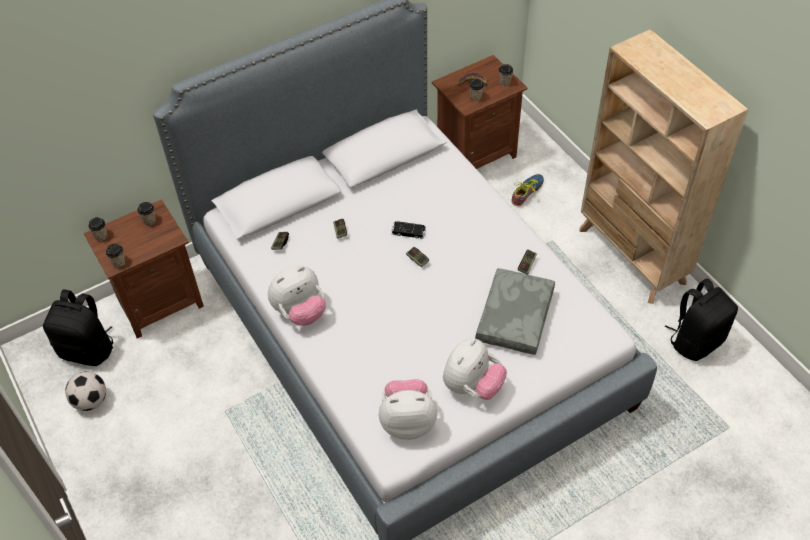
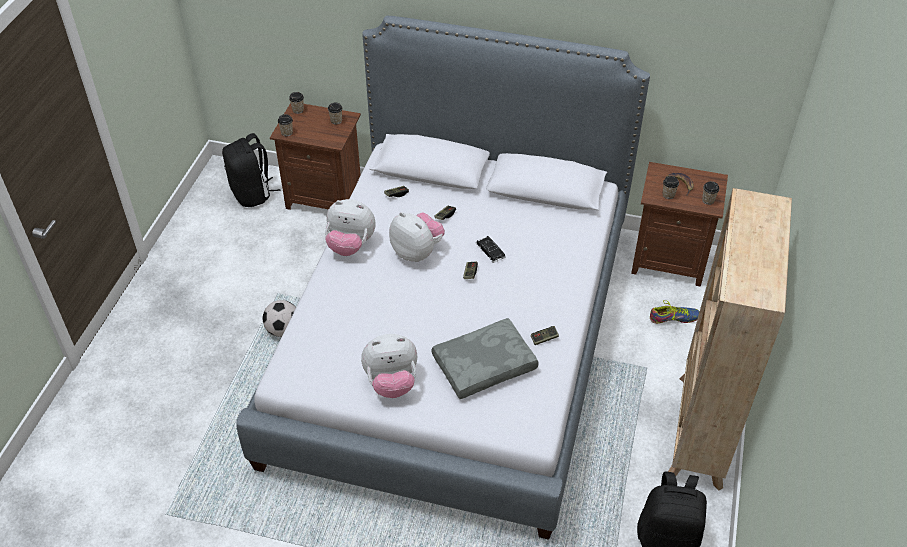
camera: 45 degrees right, 5 degrees down
(91, 401) = (216, 224): football -> football (283, 330)
(408, 421) = (320, 367): plush toy -> plush toy (417, 252)

